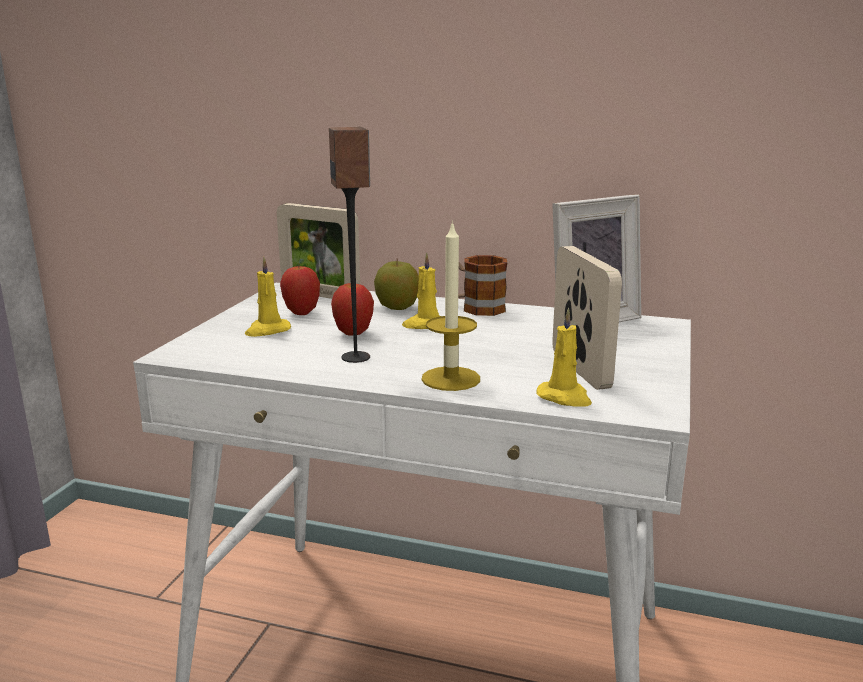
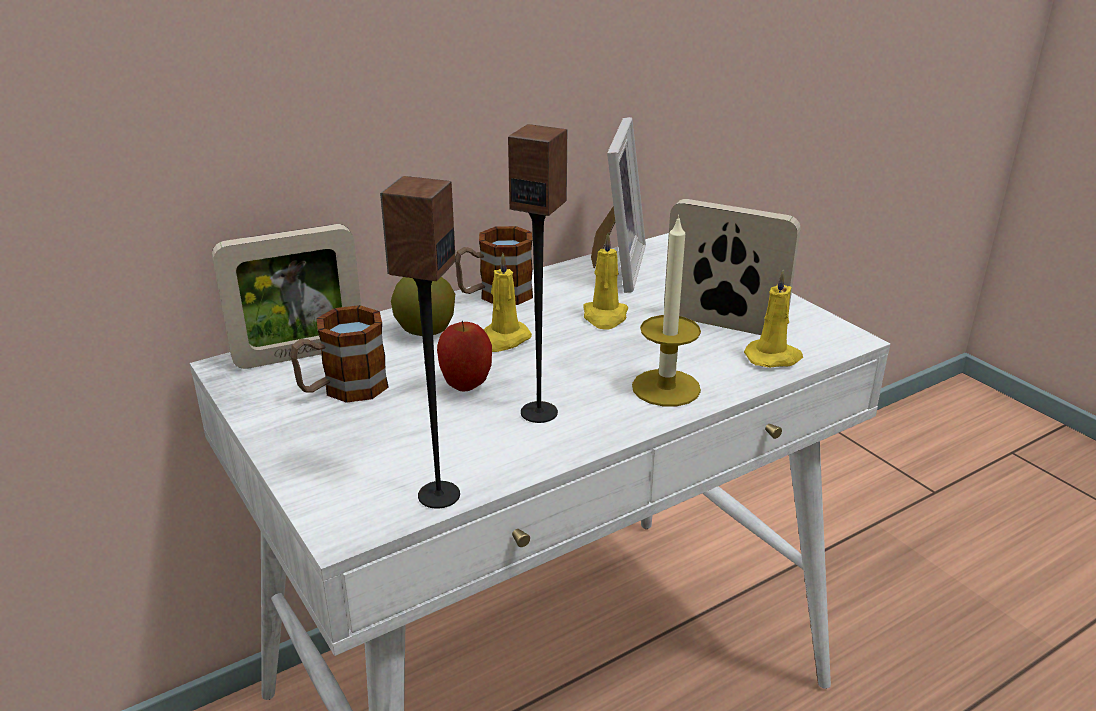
camera: 50 degrees left, 10 degrees up
(230, 362) = (438, 495): none -> speaker
(267, 331) = (368, 433): yellow candle -> yellow candle (605, 317)
(301, 313) = (343, 389): apple -> mug

